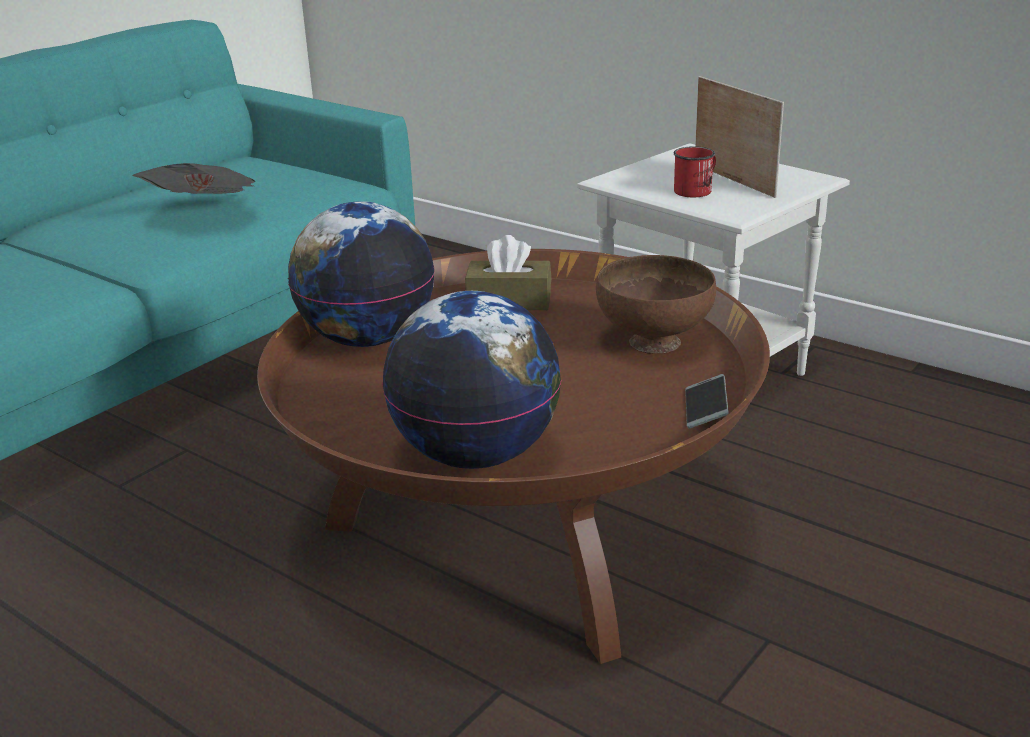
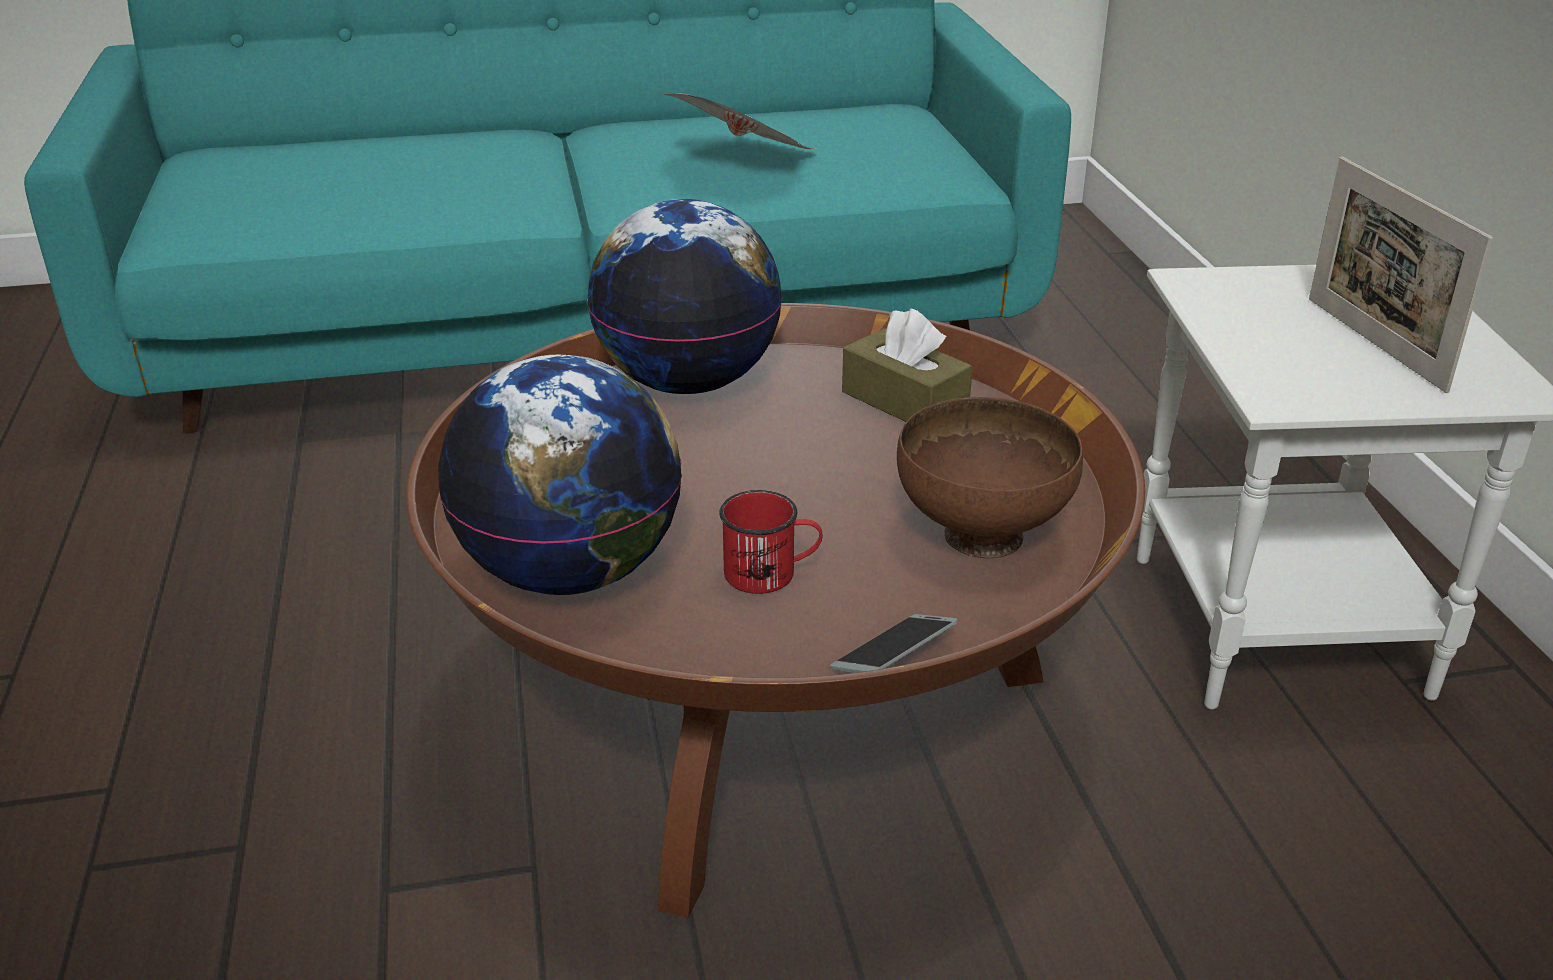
camera: 40 degrees right, 5 degrees up
(696, 190) = (1289, 338): red mug -> red mug (771, 574)
(733, 180) = (1374, 343): picture frame -> picture frame turned 150 degrees clockwise

